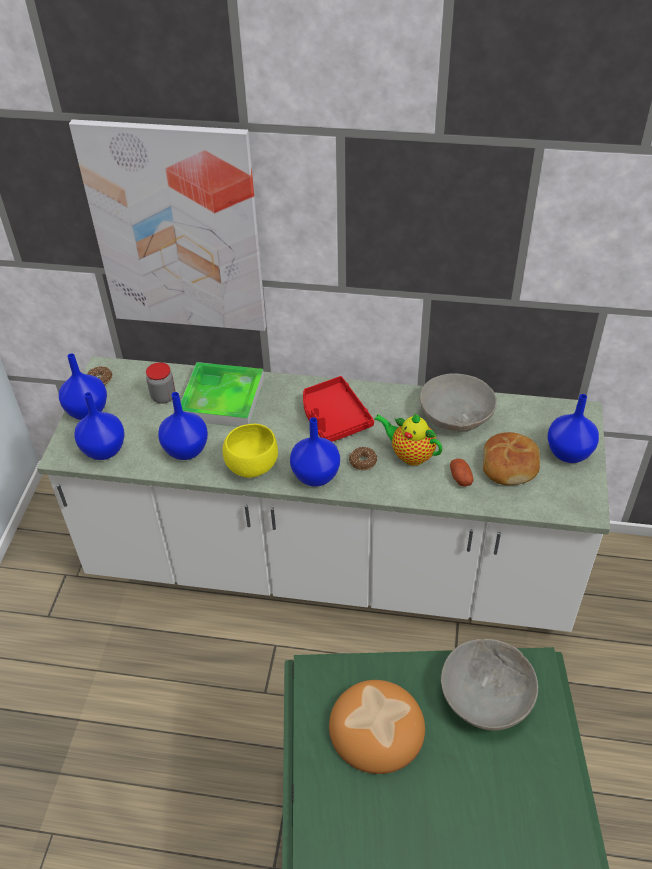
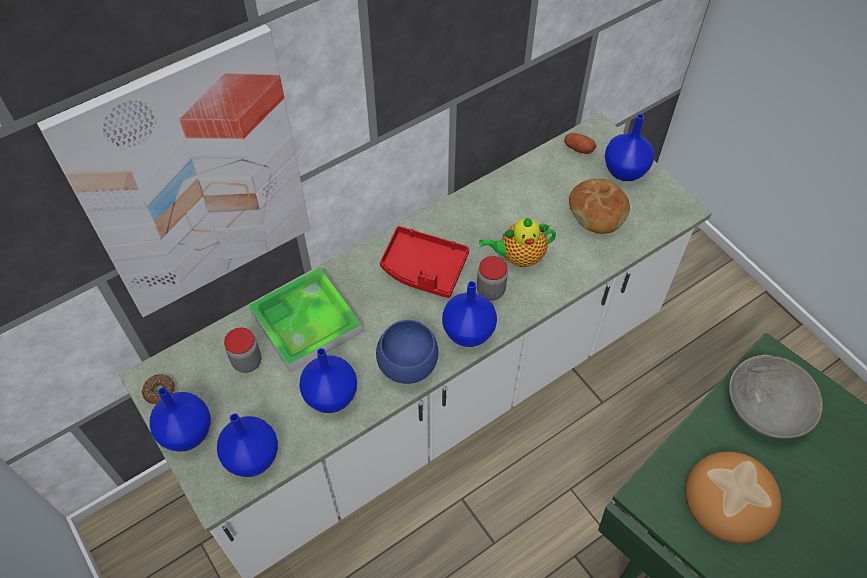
camera: 45 degrees left, 10 degrees up
(251, 466) = (406, 365): yellow bowl -> blue bowl
(363, 461) = (490, 290): donut -> jar
(456, 415) = (515, 196): grey bowl -> none
(460, 478) = (576, 248): potato -> potato (578, 148)

